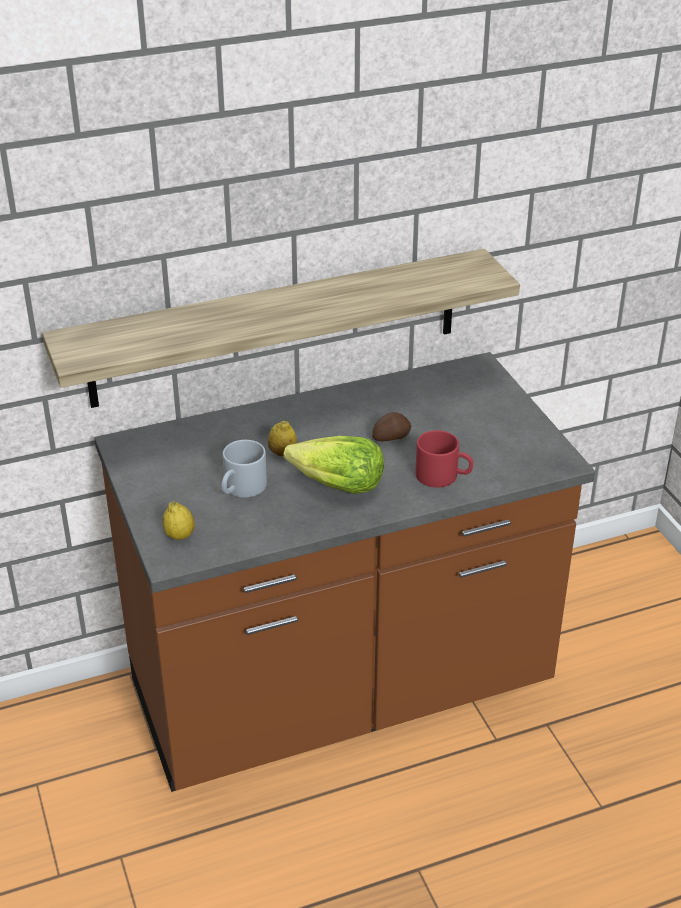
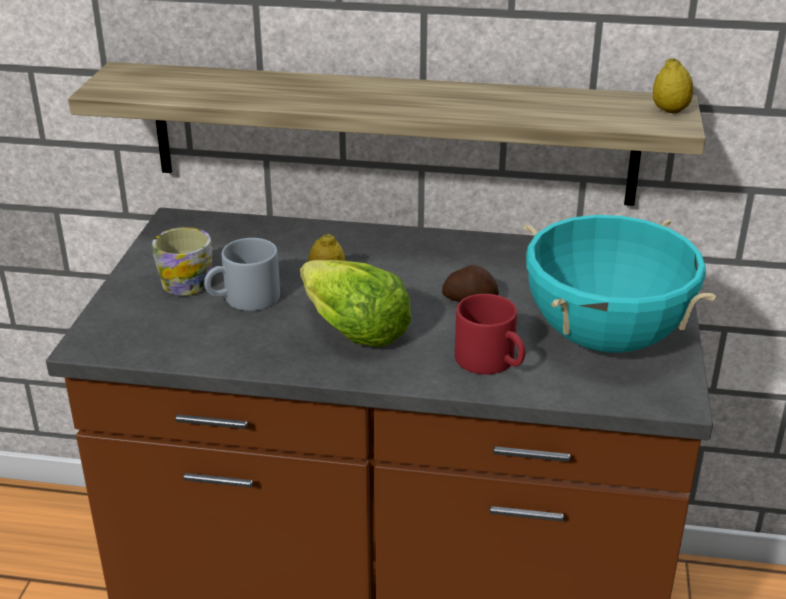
camera: 30 degrees right, 5 degrees down
(179, 536) = (127, 324): lemon -> lemon (670, 111)
(187, 487) = (189, 280): none -> mug
(494, 435) = (605, 337): none -> turquoise cooking pot

